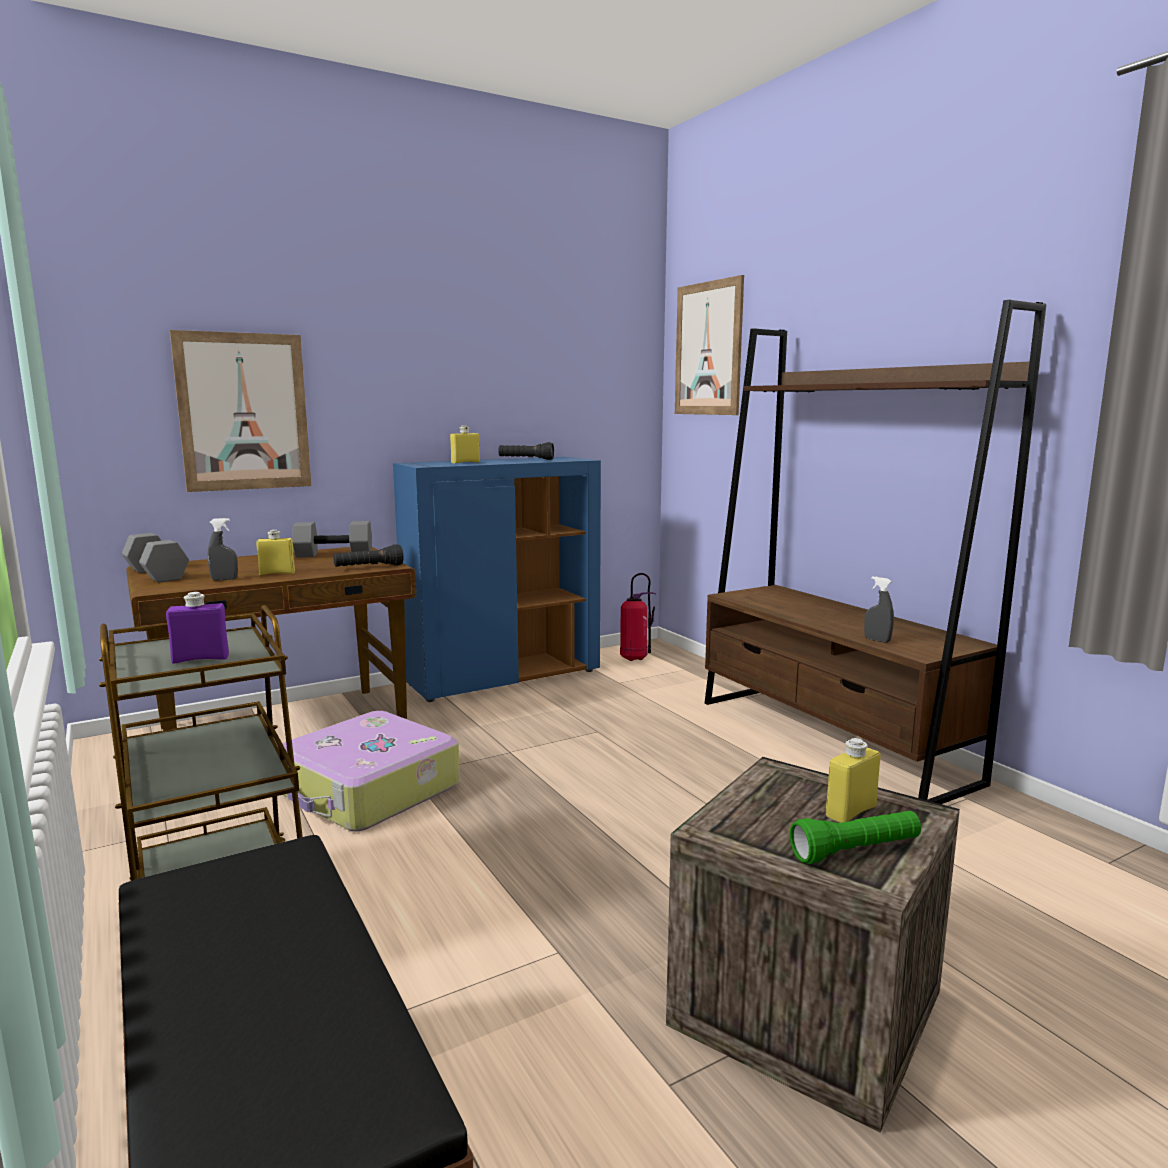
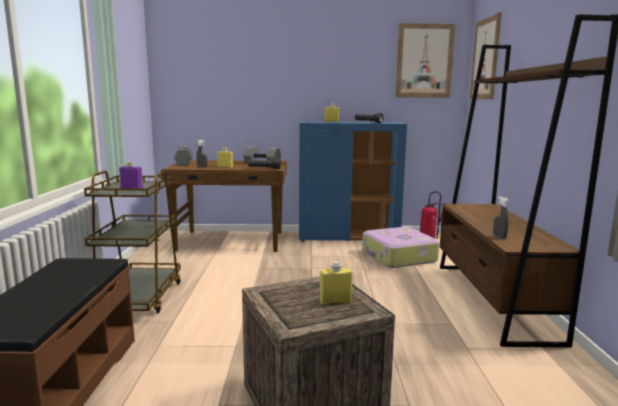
camera: 30 degrees right, 0 degrees up
(244, 412) = (233, 94): picture -> picture (424, 61)
(369, 791) = (236, 270): suitcase -> suitcase (398, 257)
(856, 851) = (306, 315): green flashlight -> none

